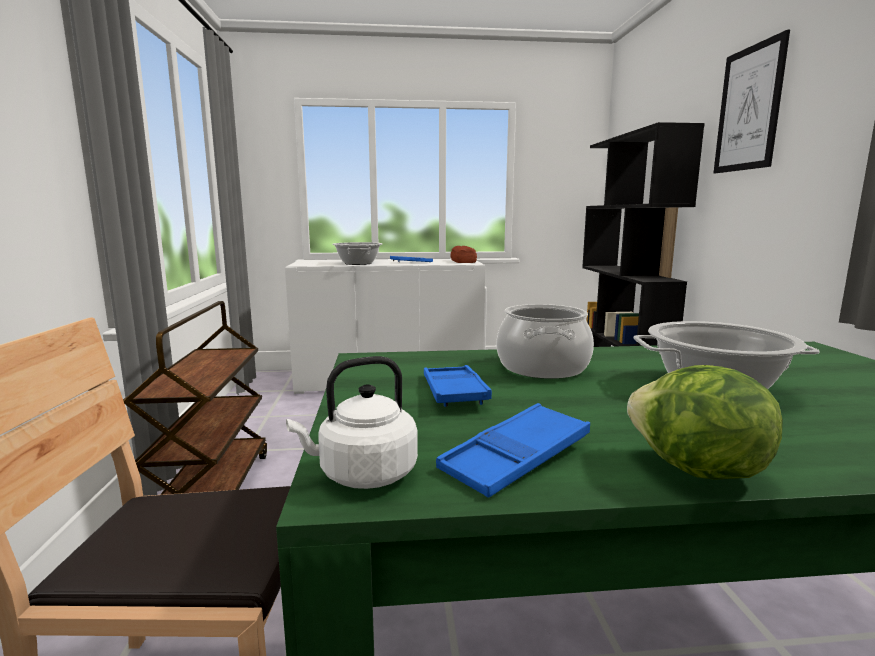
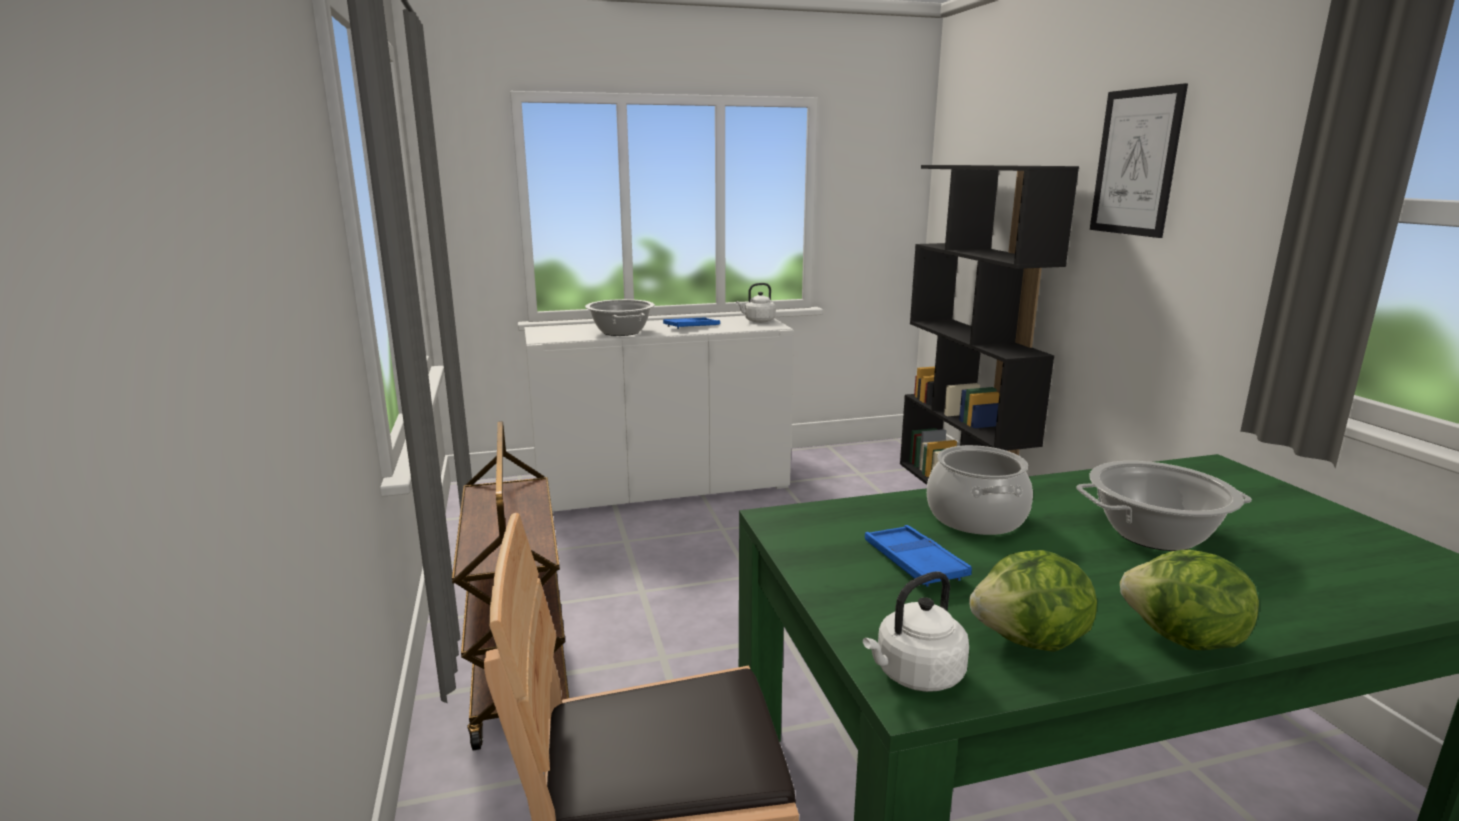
camera: 10 degrees left, 5 degrees up
(463, 261) = (758, 321): bread -> white kettle
(516, 458) = (1030, 642): blue tray -> lettuce

